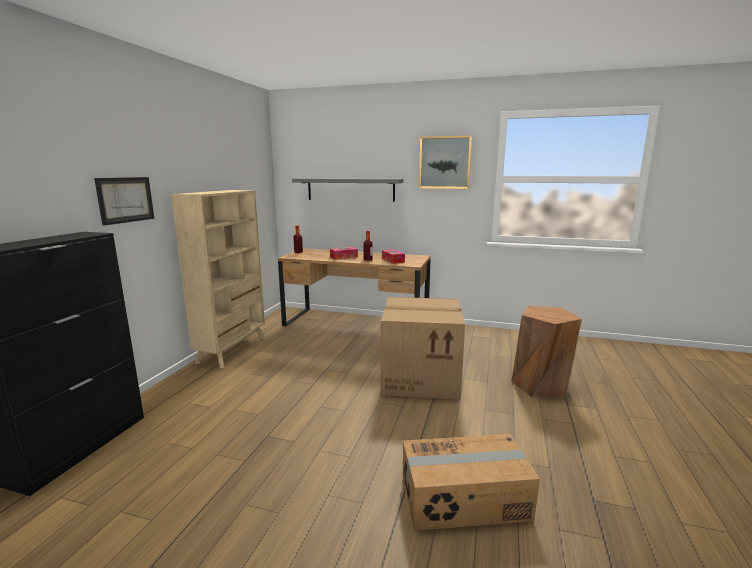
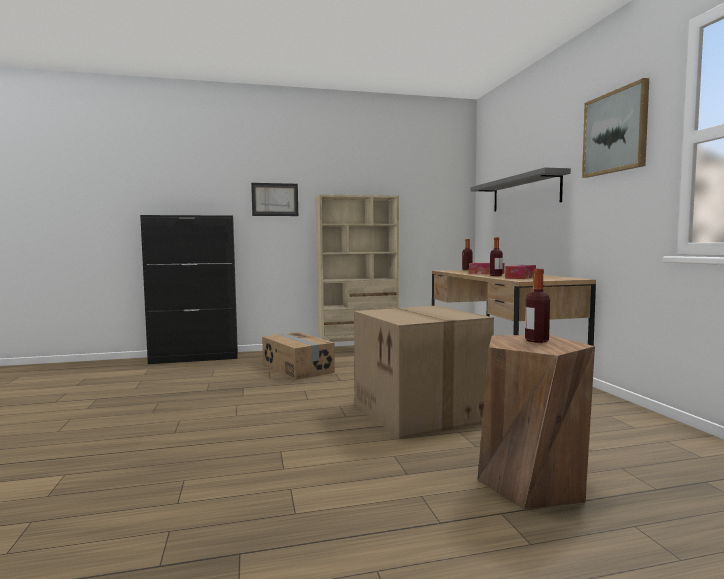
camera: 60 degrees right, 10 degrees down
(464, 499) = (199, 471): cardboard box -> cardboard box (297, 368)
(545, 312) = (536, 340): none -> bottle

